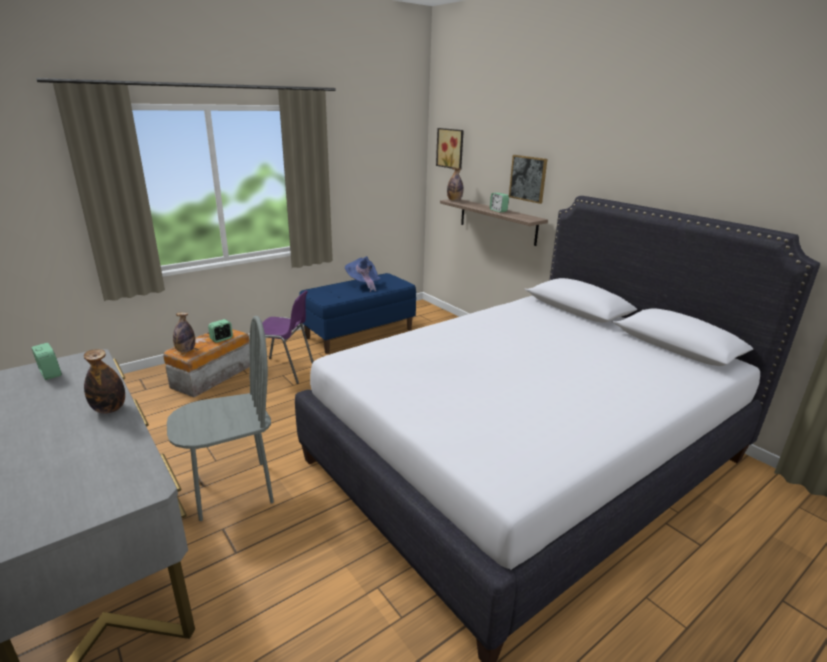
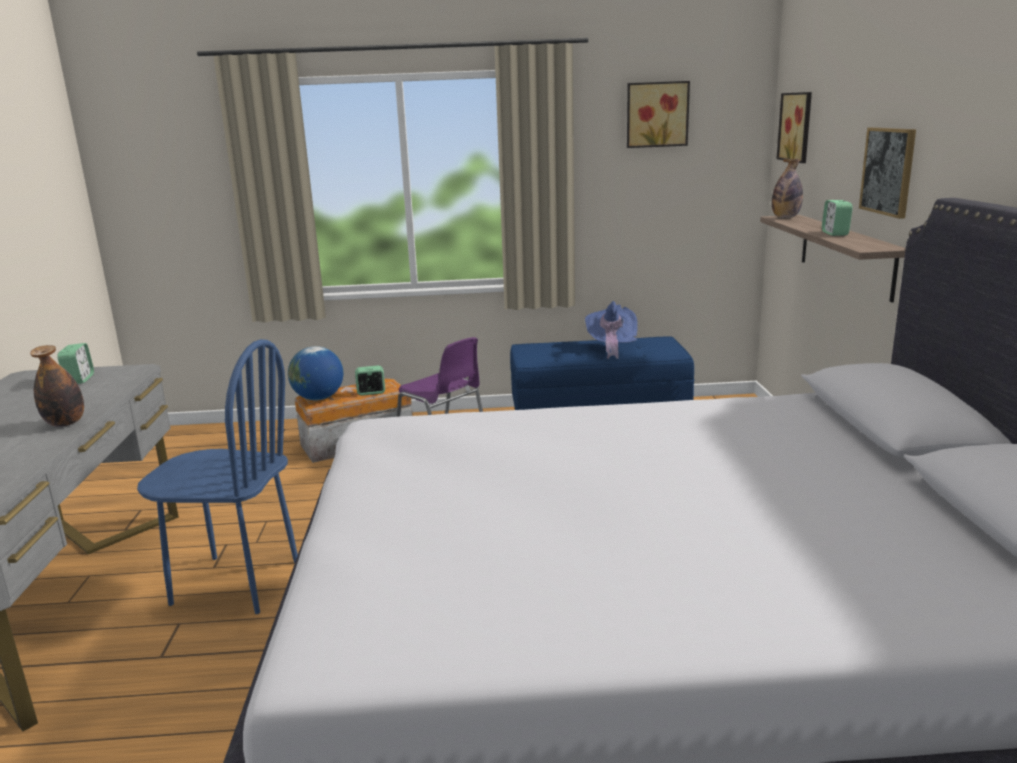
camera: 35 degrees right, 5 degrees down
(185, 350) = (318, 398): bottle -> globe
(233, 490) = (235, 583): grey chair -> blue chair
(370, 138) = (656, 114): none -> picture

